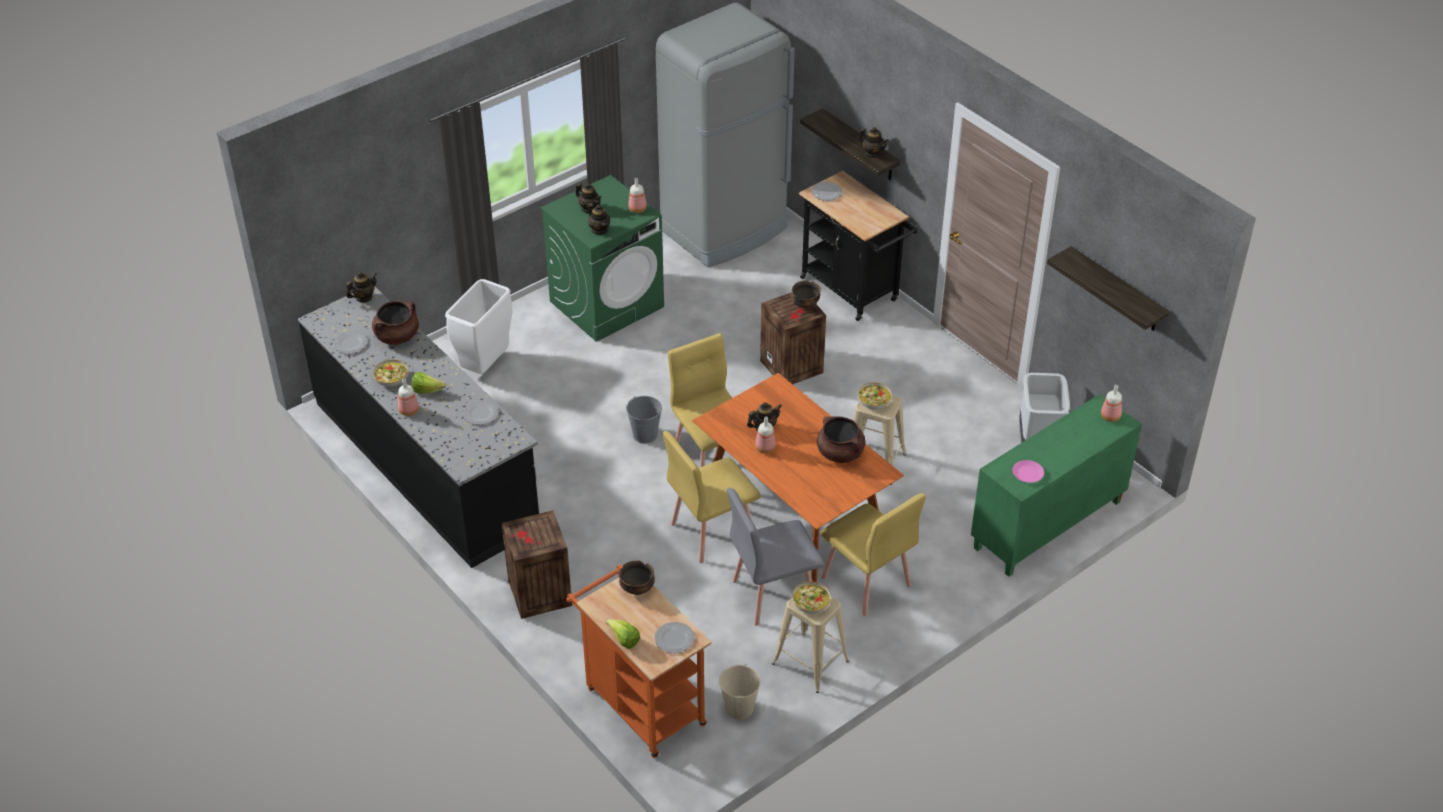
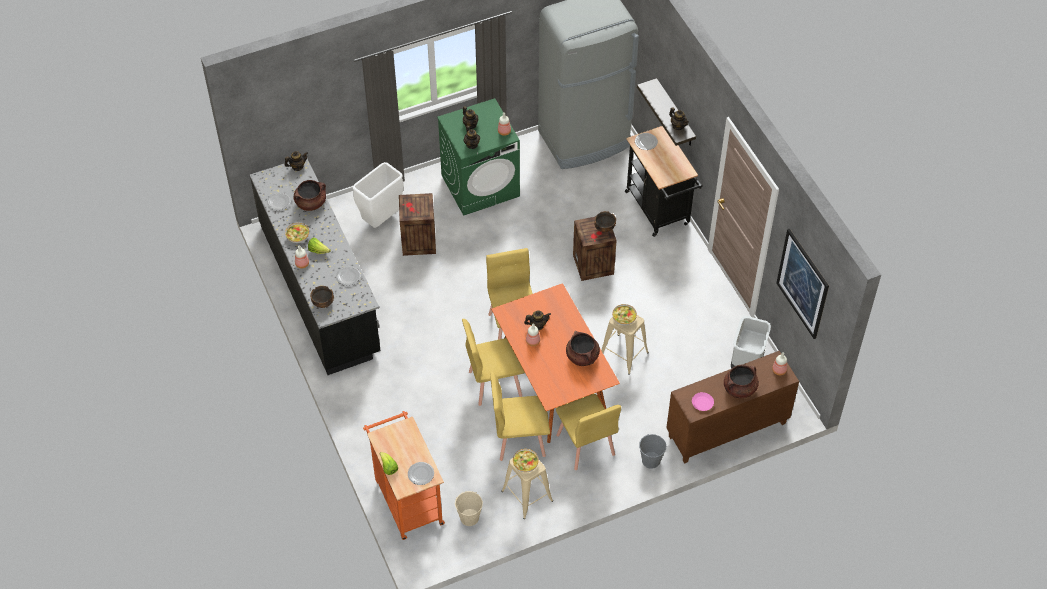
camera: 15 degrees right, 10 degrees up
(539, 594) = (365, 404): crate -> crate (418, 242)
(637, 588) = (409, 432): bowl -> bowl (323, 303)
(645, 434) = (473, 298): grey bucket -> grey bucket (651, 460)
(773, 593) = (519, 439): grey chair -> yellow chair
(1047, 526) = (726, 430): green cabinet -> brown cabinet
(1069, 448) = (739, 389): none -> brown cooking pot
(1116, 290) = (803, 283): shelf -> picture

